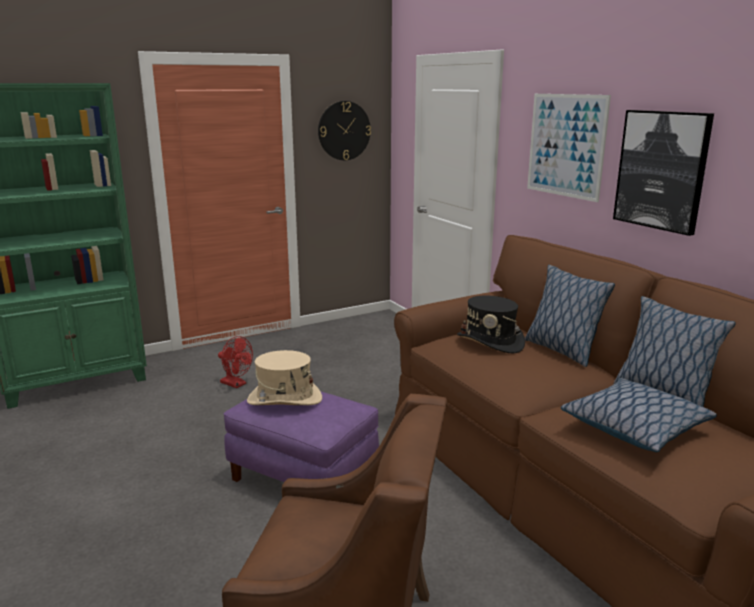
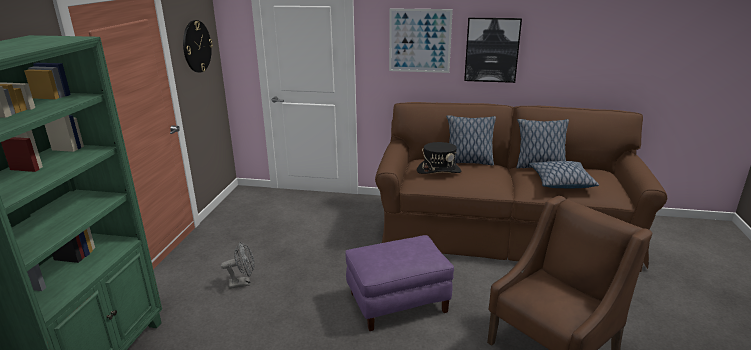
camera: 50 degrees left, 5 degrees up
(236, 384) = (243, 283): red fan -> grey fan
(284, 399) = (384, 256): beige hat -> none

